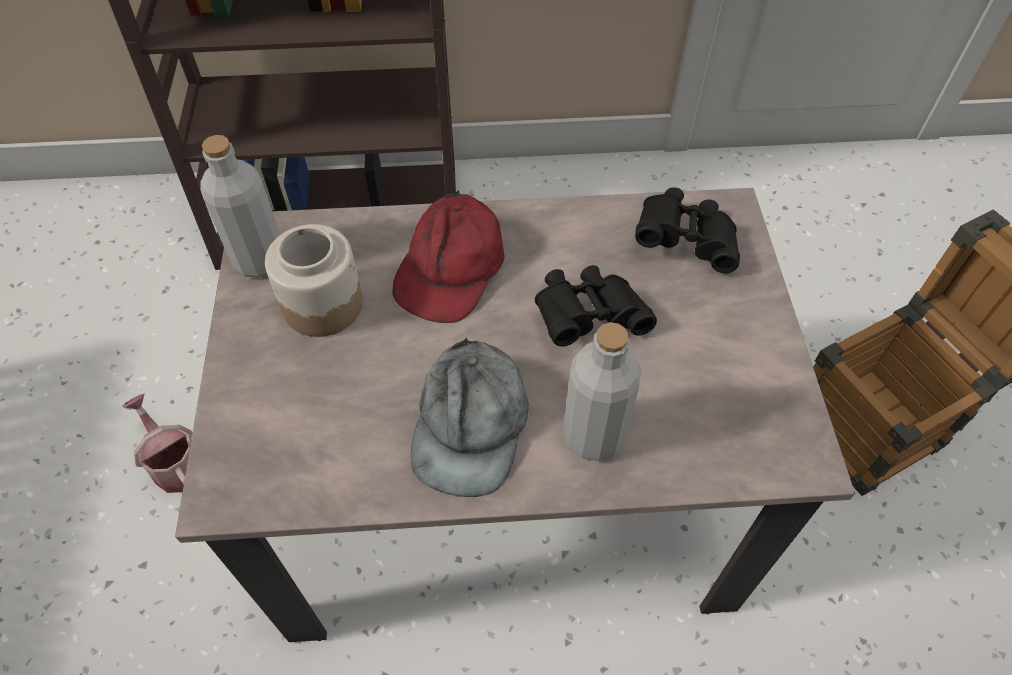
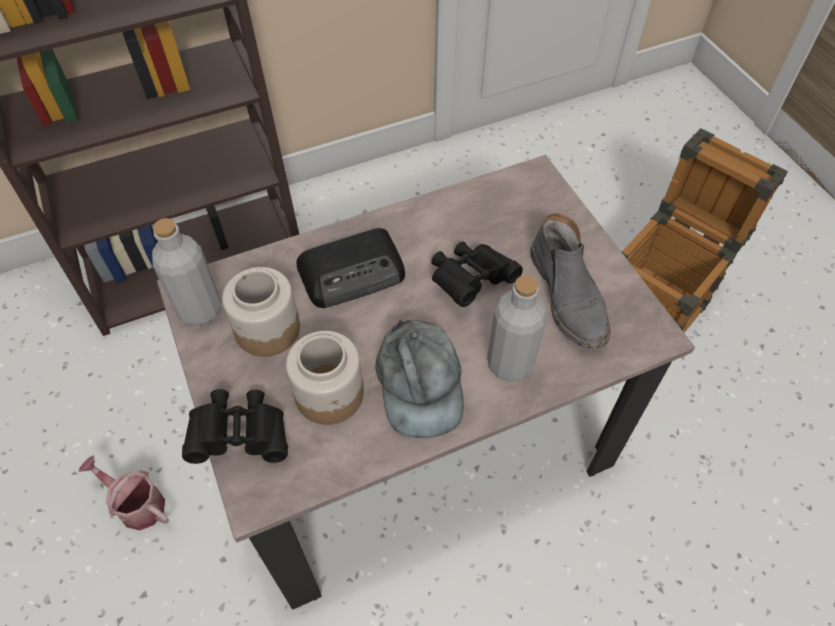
camera: 20 degrees left, 0 degrees up
(358, 403) = (330, 394): none -> jar
(451, 267) = (354, 273): red cap -> radio
(685, 241) = (515, 206): black binoculars -> black binoculars (241, 435)
(707, 374) = (569, 296): none -> grey boot

